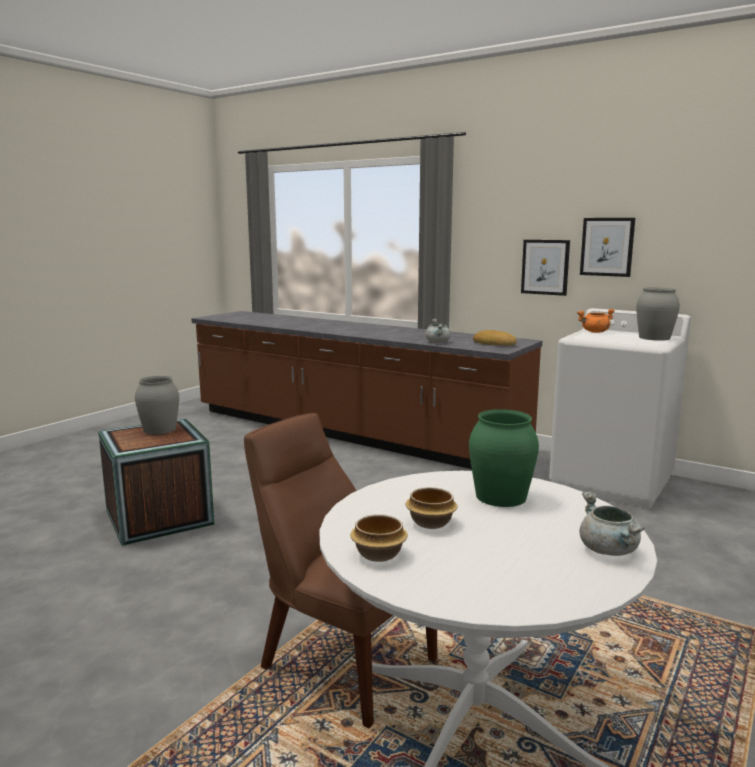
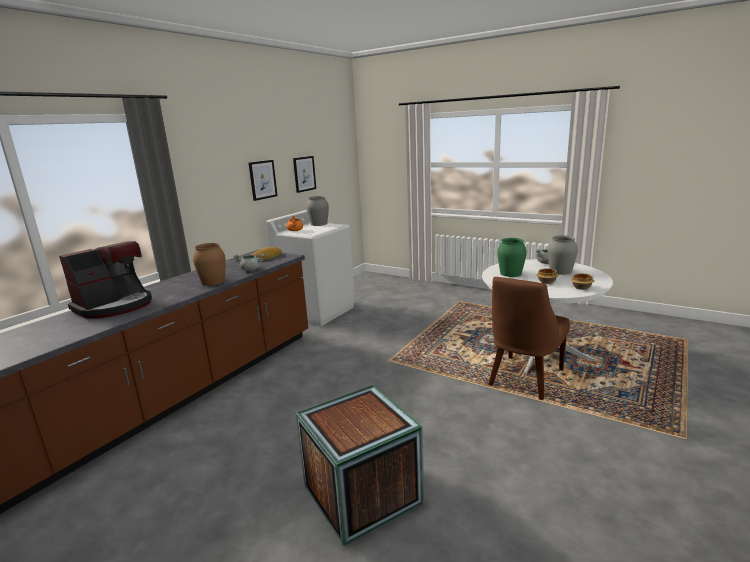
camera: 90 degrees left, 5 degrees up
(160, 429) = (337, 418): grey vase -> grey vase (560, 271)
(338, 325) = (115, 306): none -> coffee machine
(395, 336) = (213, 282): none -> brown vase
(545, 267) = (233, 200): picture -> picture (304, 174)

